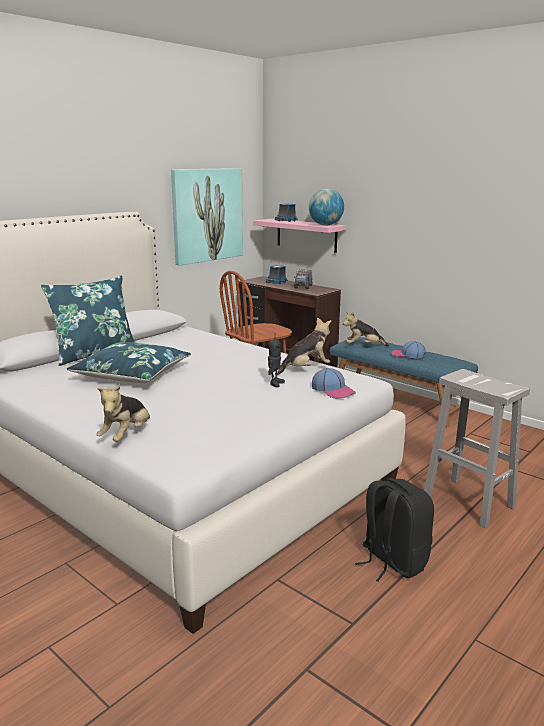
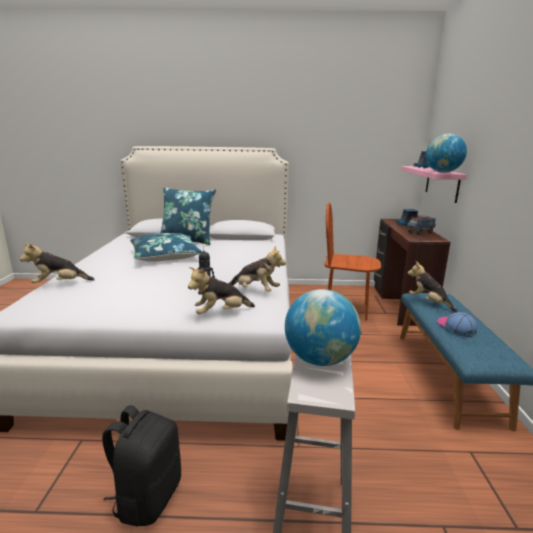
camera: 50 degrees right, 0 degrees up
(207, 215) = (353, 157): picture -> none
(333, 390) = (221, 313): cap -> plush toy
(469, 378) = (320, 359): none -> globe

